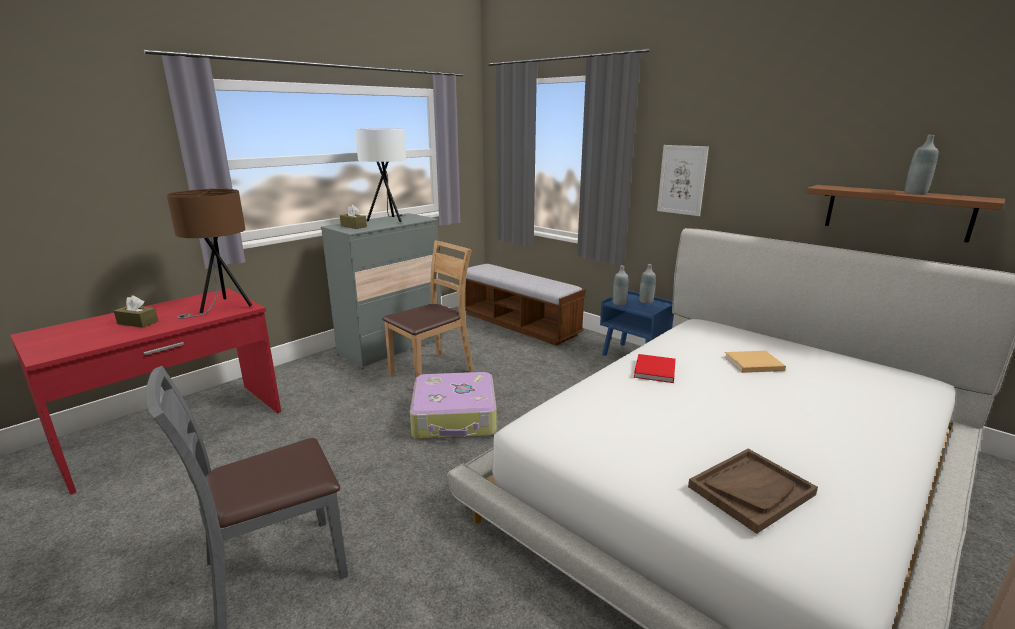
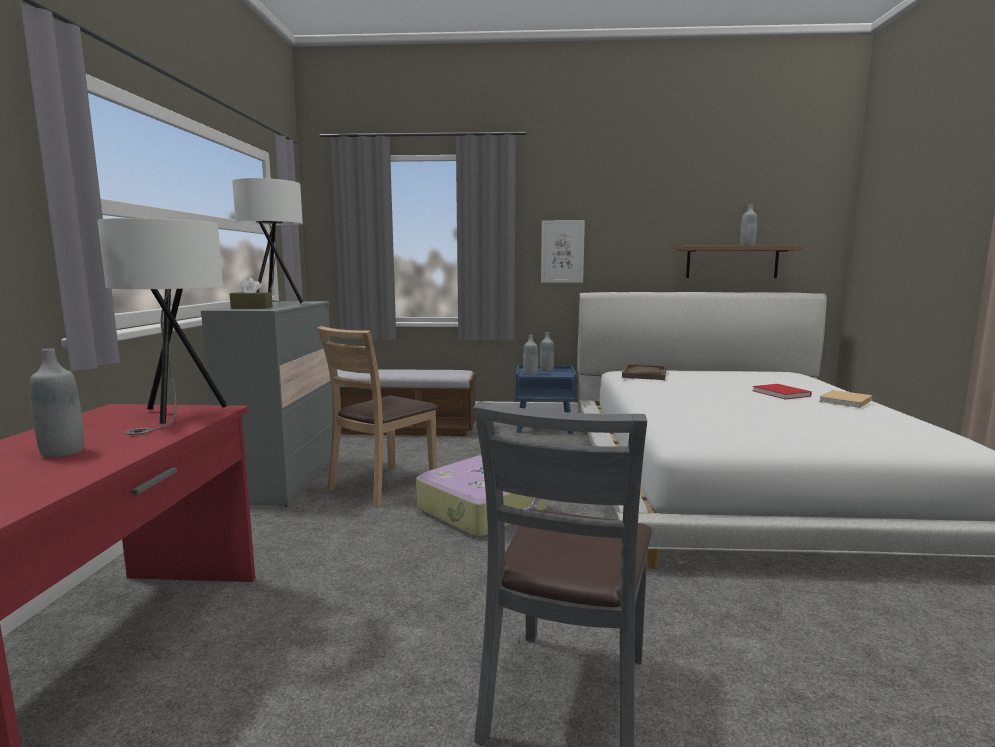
camera: 40 degrees left, 10 degrees down
(138, 322) = (62, 452): brown tissue box -> grey bottle
(223, 307) = (177, 416): brown table lamp -> white table lamp
(432, 372) = (382, 485): brown chair -> brown chair turned 150 degrees counterclockwise
(654, 371) = (674, 395): red book -> red book (782, 394)
(751, 490) = (867, 427): brown tray -> brown tray (644, 374)
(752, 363) = (711, 380): beige book -> beige book (844, 401)

